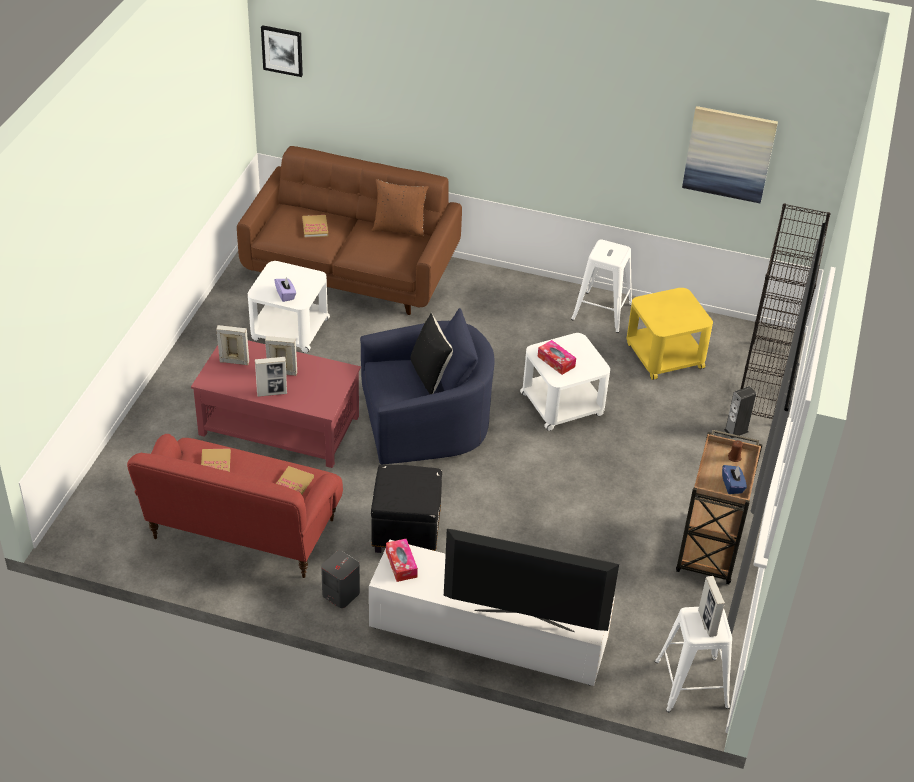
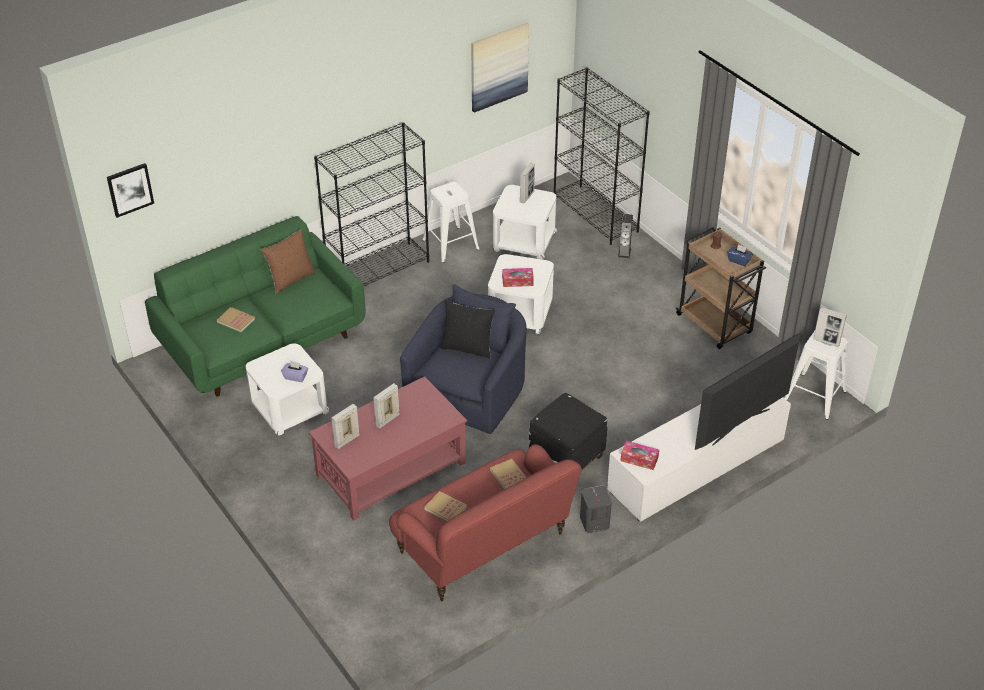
camera: 50 degrees left, 0 degrees up
(272, 393) = (405, 437): picture frame -> picture frame (527, 197)
(351, 271) = (262, 341): brown sofa -> green sofa
(515, 287) = (378, 269): none -> black bookcase
(664, 355) = (523, 242): yellow side table -> white side table

